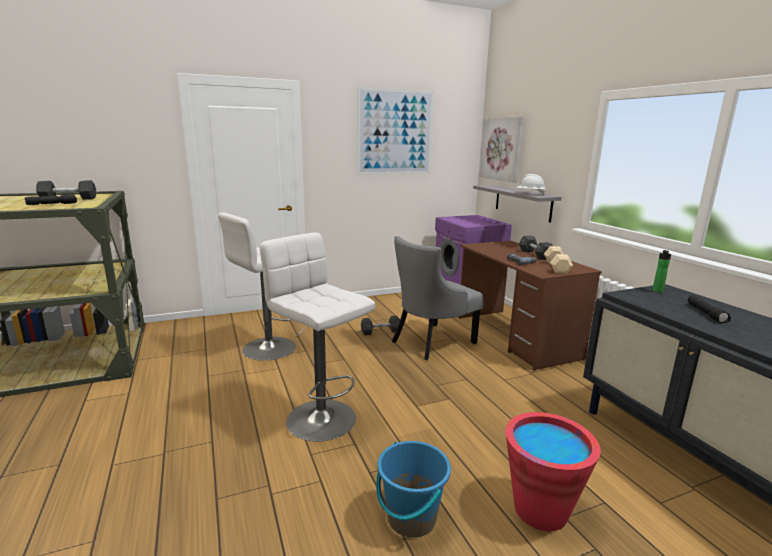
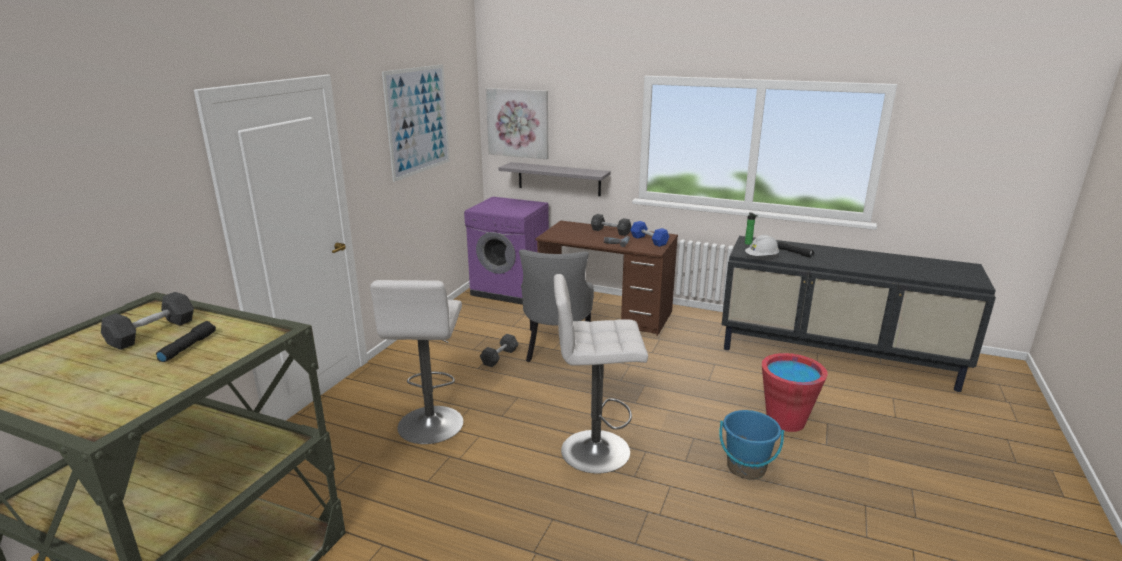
camera: 45 degrees left, 5 degrees up
(529, 194) = (581, 172): white hard hat -> white hard hat (761, 257)
(556, 267) = (649, 240): beige dumbbell -> blue dumbbell

